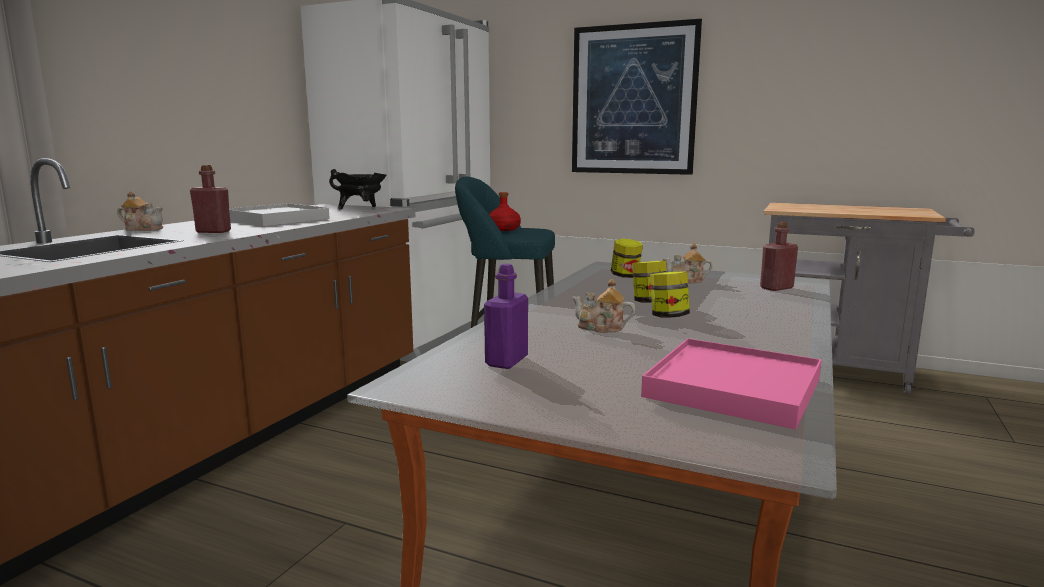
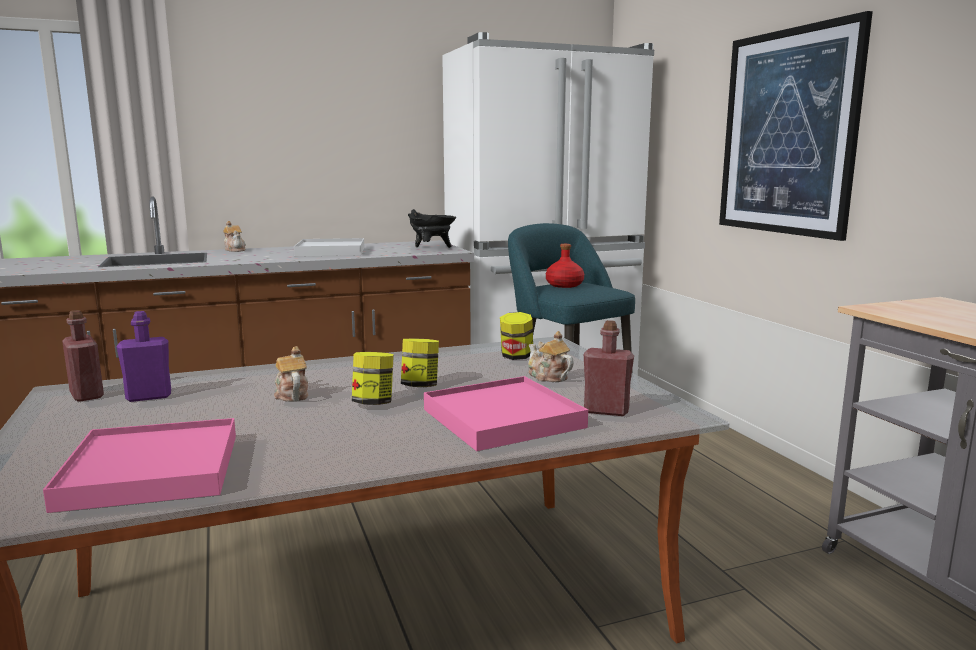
camera: 45 degrees right, 0 degrees up
(213, 231) = (250, 257): red bottle -> red bottle (86, 395)
(756, 303) = (502, 418): none -> pink tray

